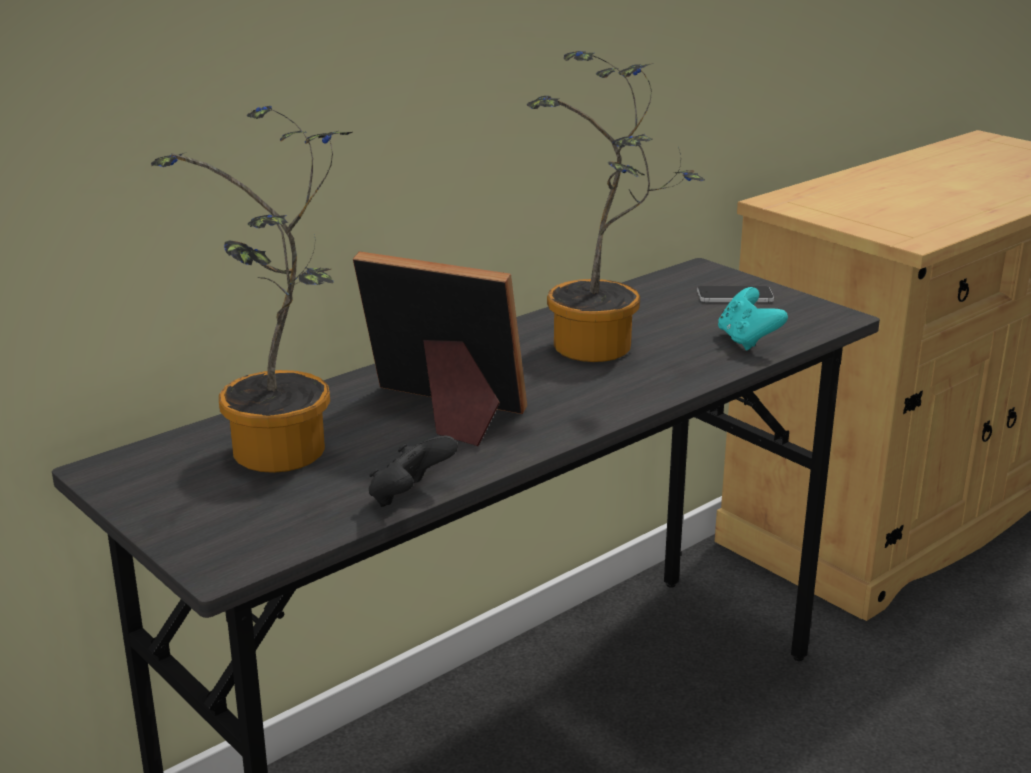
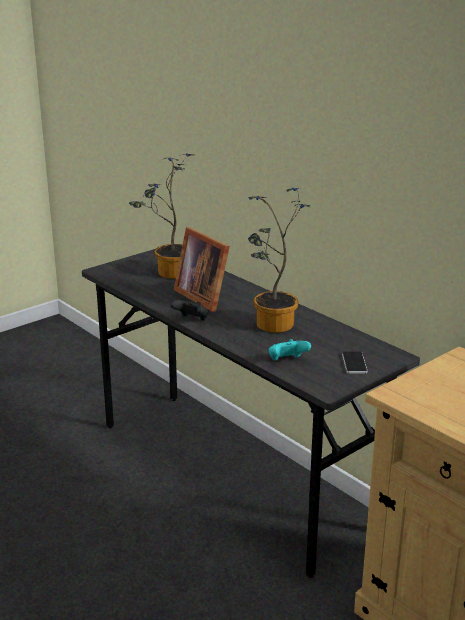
camera: 90 degrees right, 0 degrees up
(410, 498) = (136, 293): black game controller -> black game controller (191, 320)
(444, 413) = (204, 296): picture frame -> picture frame turned 120 degrees clockwise

